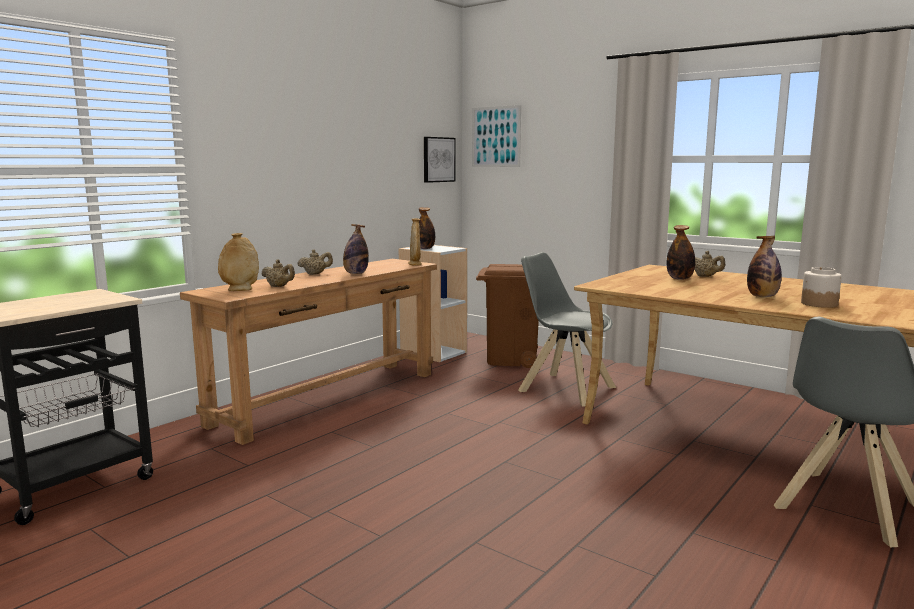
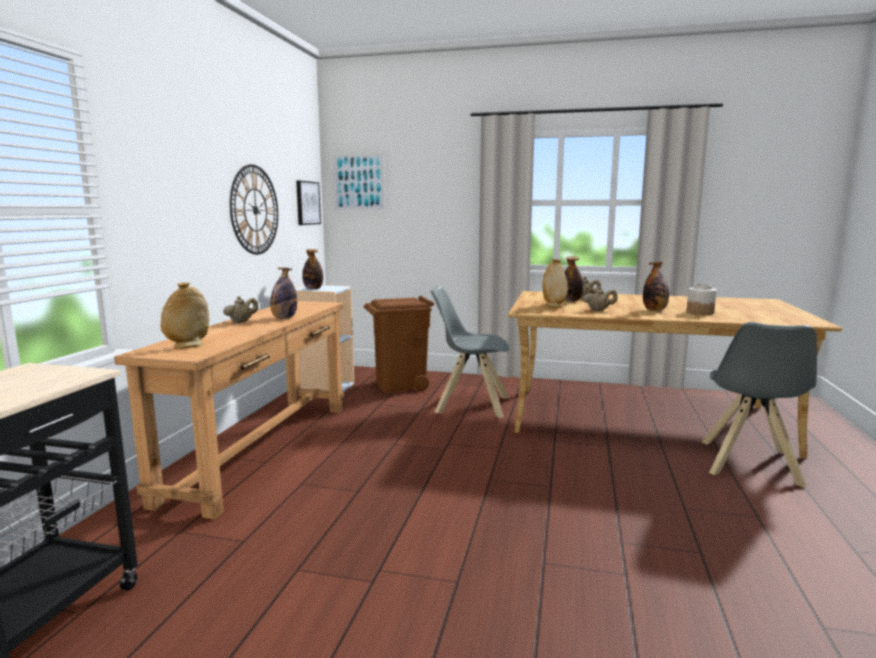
camera: 25 degrees left, 0 degrees up
(279, 286) = (228, 338): beige teapot -> beige teapot (599, 310)
(365, 167) = (255, 210): none -> wall clock
(414, 264) = (324, 304): beige vase -> beige vase (554, 306)

